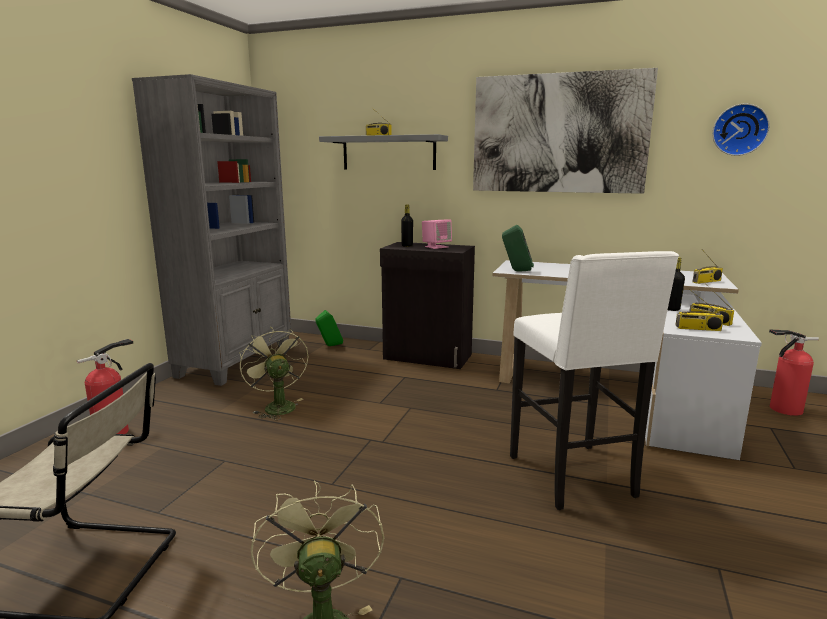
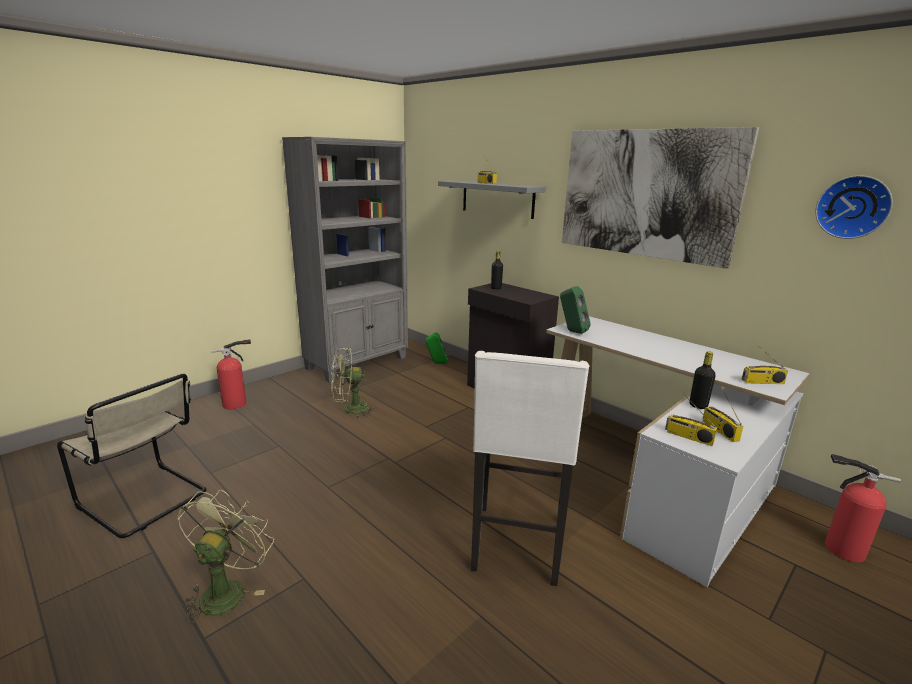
camera: 25 degrees right, 5 degrees up
(277, 406) = (350, 410): green fan -> green fan turned 105 degrees counterclockwise
(436, 247) = (519, 293): pink speaker -> none

